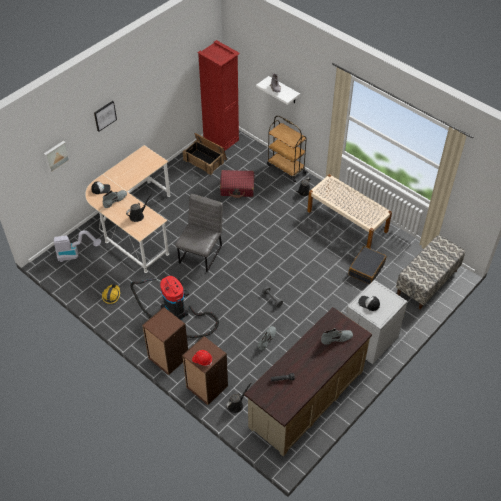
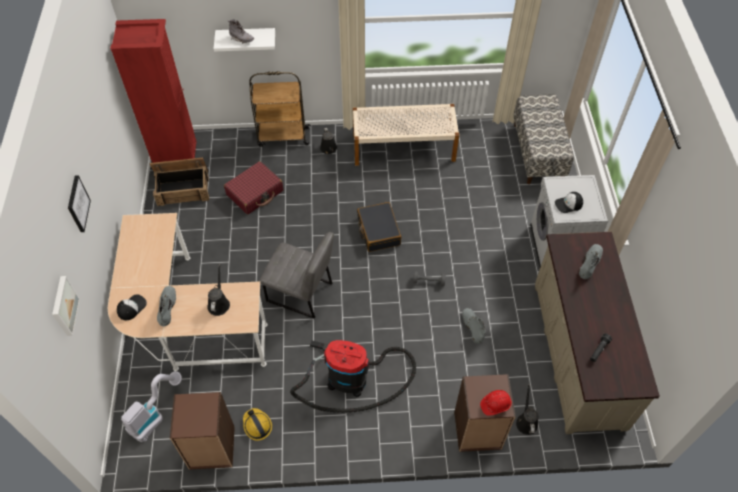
camera: 45 degrees left, 5 degrees up
(168, 357) = (403, 437): brown bookcase -> brown bookcase (211, 448)
(201, 253) = (301, 293): grey chair -> grey chair turned 135 degrees clockwise
(366, 269) = (474, 181): black suitcase -> black suitcase (378, 231)

